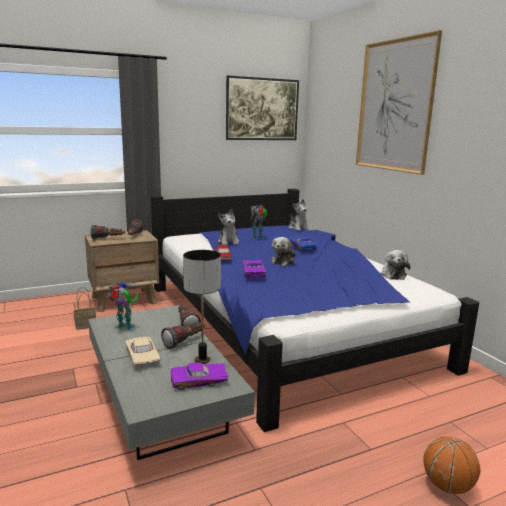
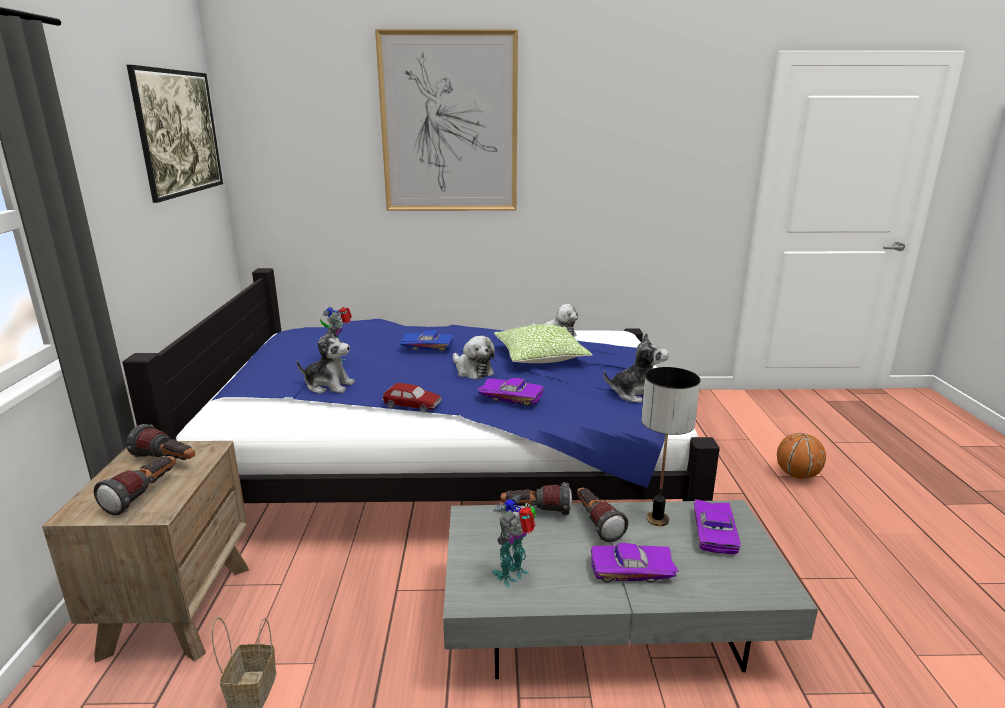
camera: 65 degrees left, 5 degrees up
(141, 357) = (632, 572): beige toy car -> purple toy car
(298, 228) = (317, 329): plush toy -> plush toy (635, 394)
(333, 273) = (540, 357): none -> pillow

